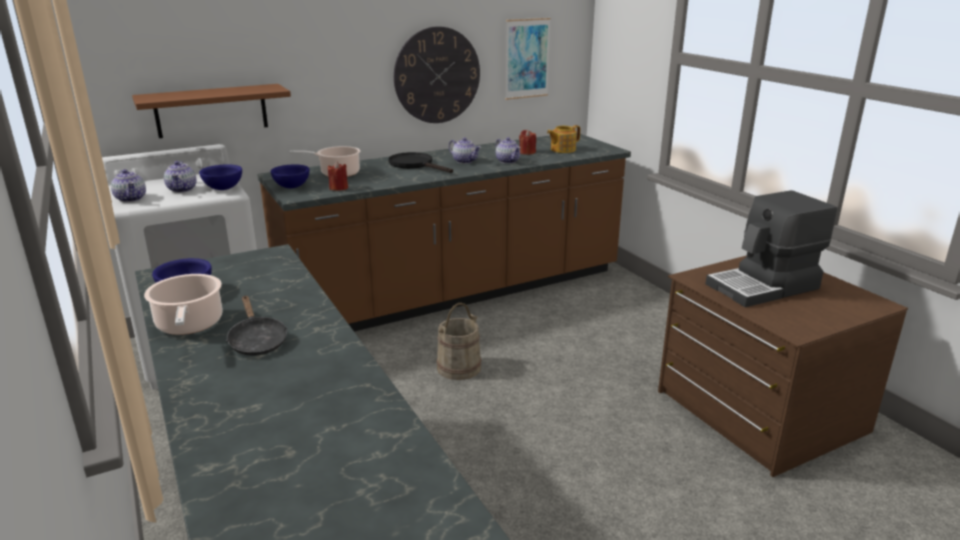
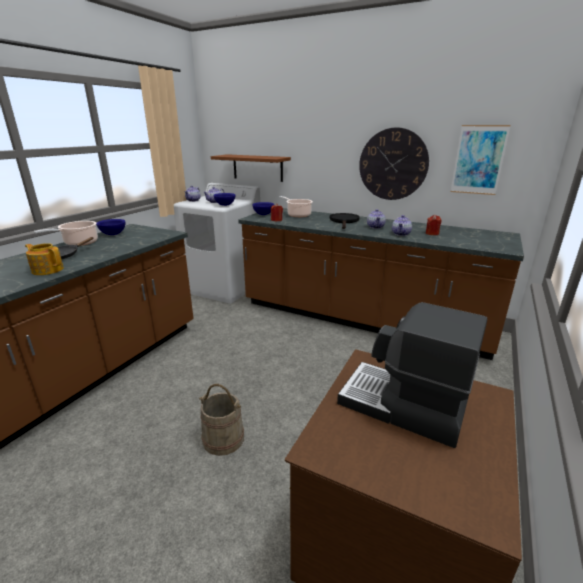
camera: 55 degrees right, 0 degrees up
(458, 367) = (282, 353): beige bucket -> beige bucket (223, 438)
(562, 150) = (464, 239): teapot -> teapot (47, 270)

